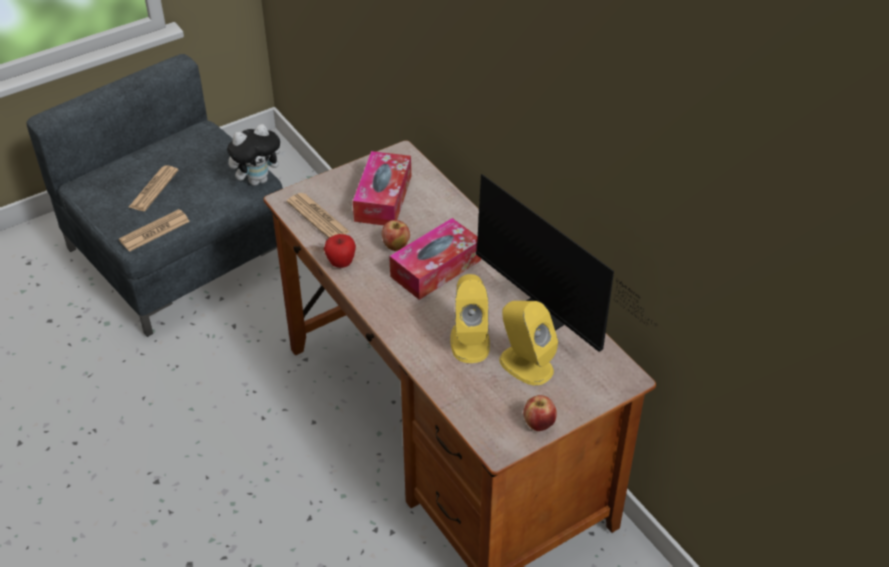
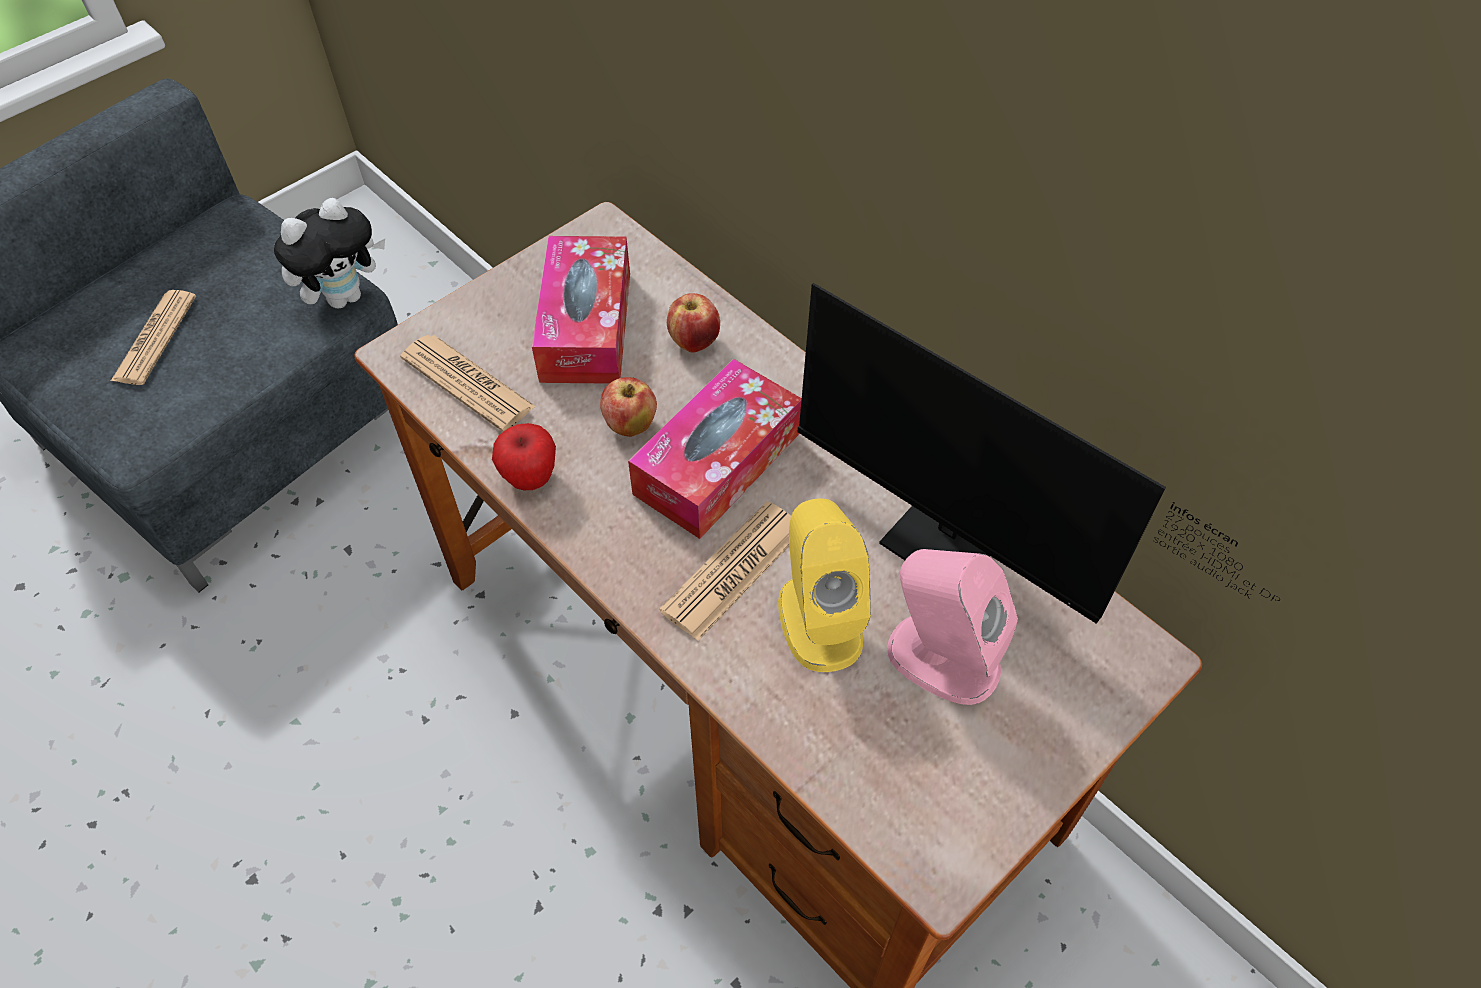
camera: 10 degrees left, 10 degrees up
(154, 231) = (166, 422): newspaper -> newspaper (733, 570)
(525, 364) = (942, 657): yellow speaker -> pink speaker
(539, 424) = (1004, 798): apple -> apple (694, 341)

